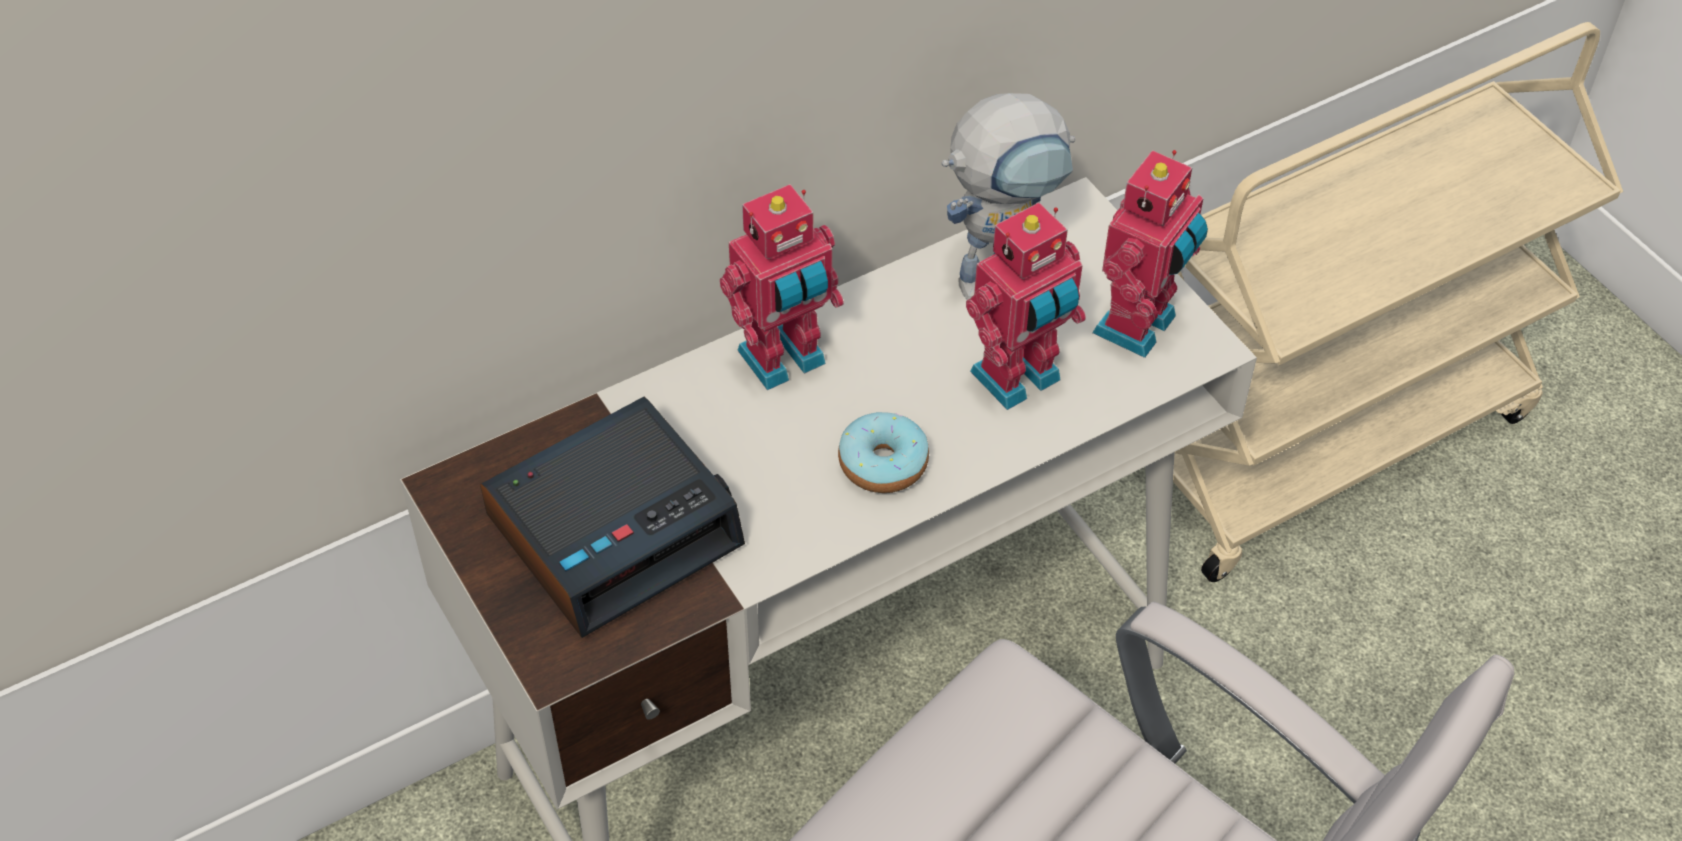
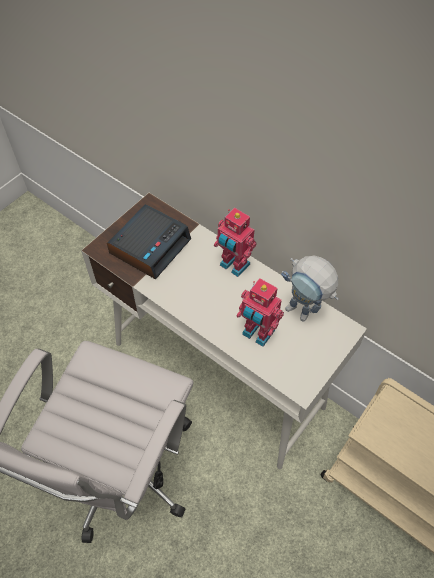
camera: 70 degrees right, 5 degrees up
(615, 528) = (150, 246): alarm clock -> alarm clock turned 90 degrees counterclockwise
(883, 463) = (203, 305): donut -> none
(1139, 327) = (300, 365): toy robot -> none

